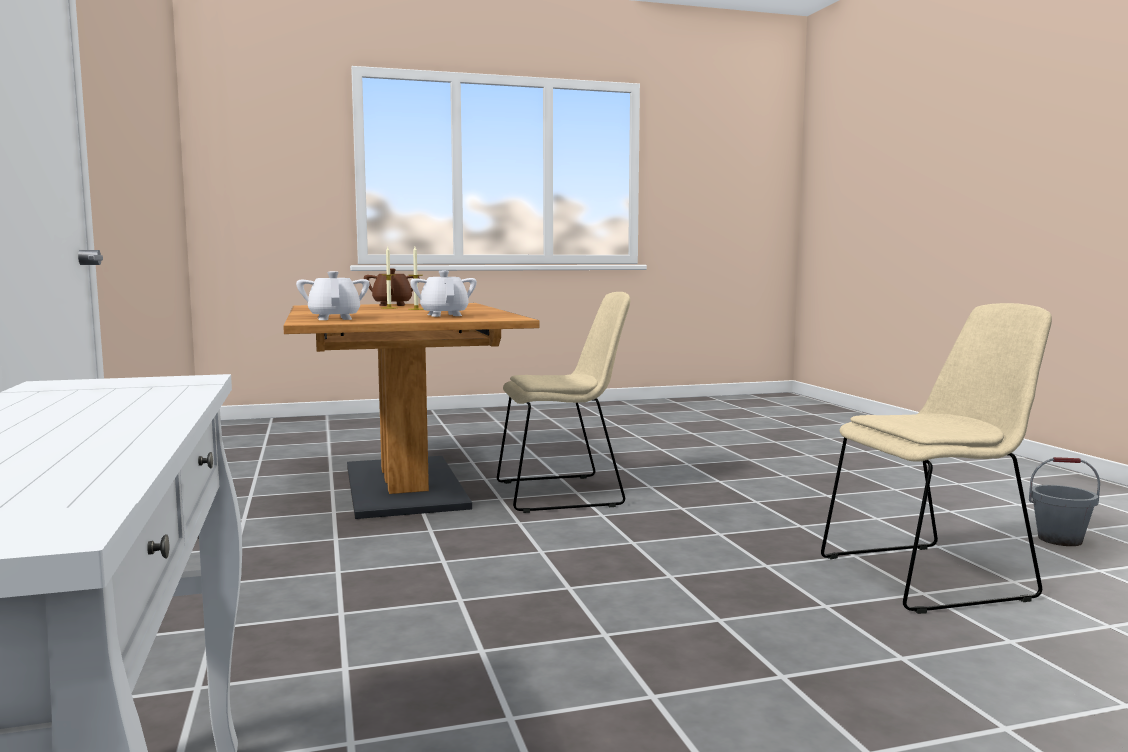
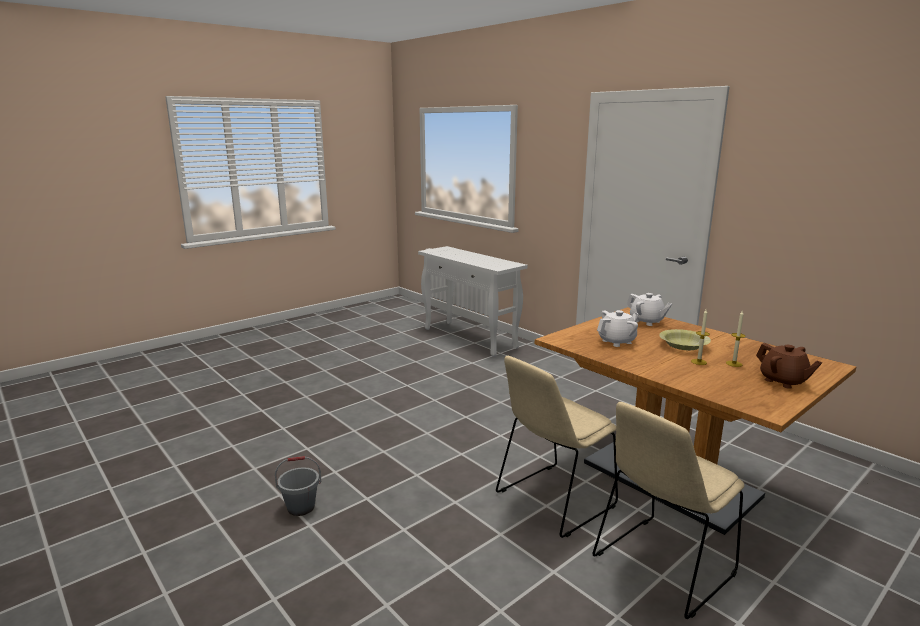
camera: 155 degrees right, 10 degrees up
(385, 312) = (683, 346): none -> yellow bowl
(444, 315) = (617, 341): white teapot -> white teapot turned 75 degrees counterclockwise
(930, 576) = (298, 462): beige chair -> beige chair (661, 567)
(1059, 540) = (185, 525): grey bucket -> grey bucket (301, 507)

